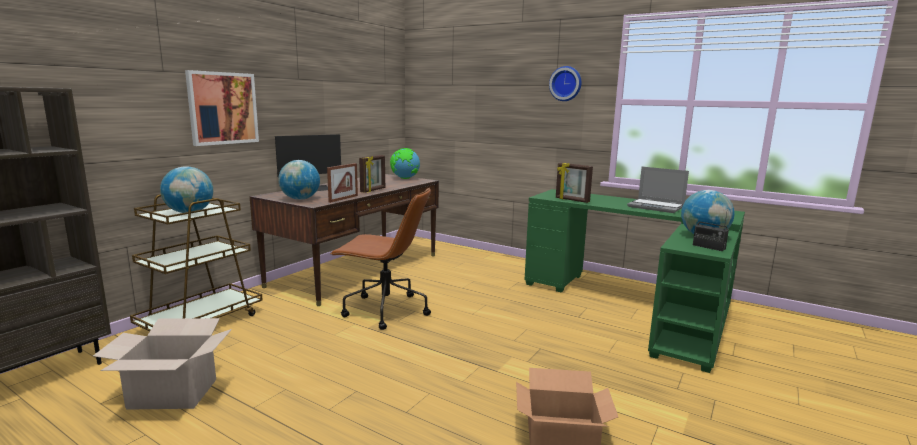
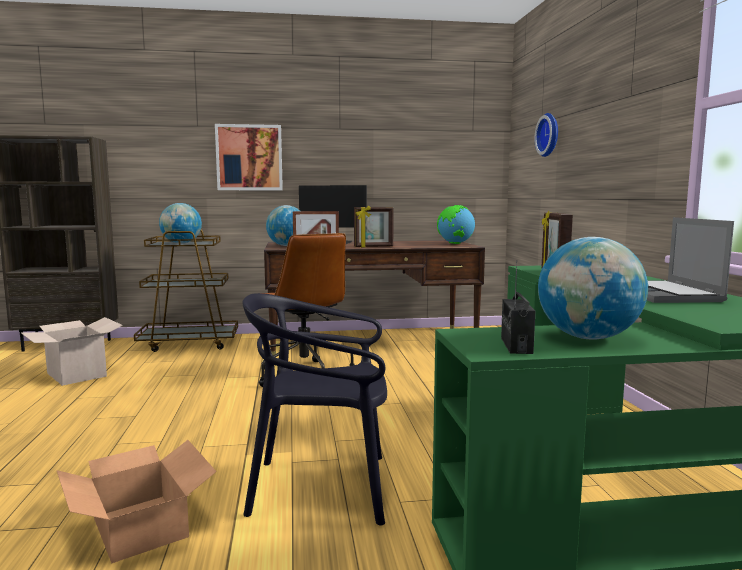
camera: 50 degrees right, 5 degrees down
(566, 83) = (639, 90): wall clock -> wall clock (550, 135)
(572, 364) = (322, 488): none -> black chair

